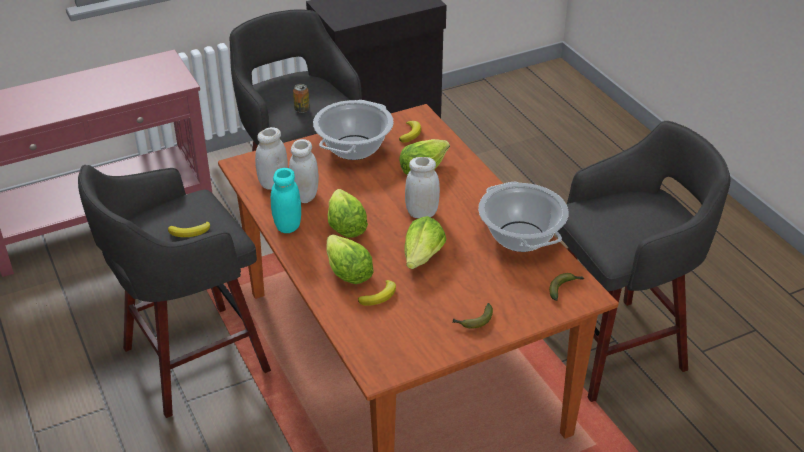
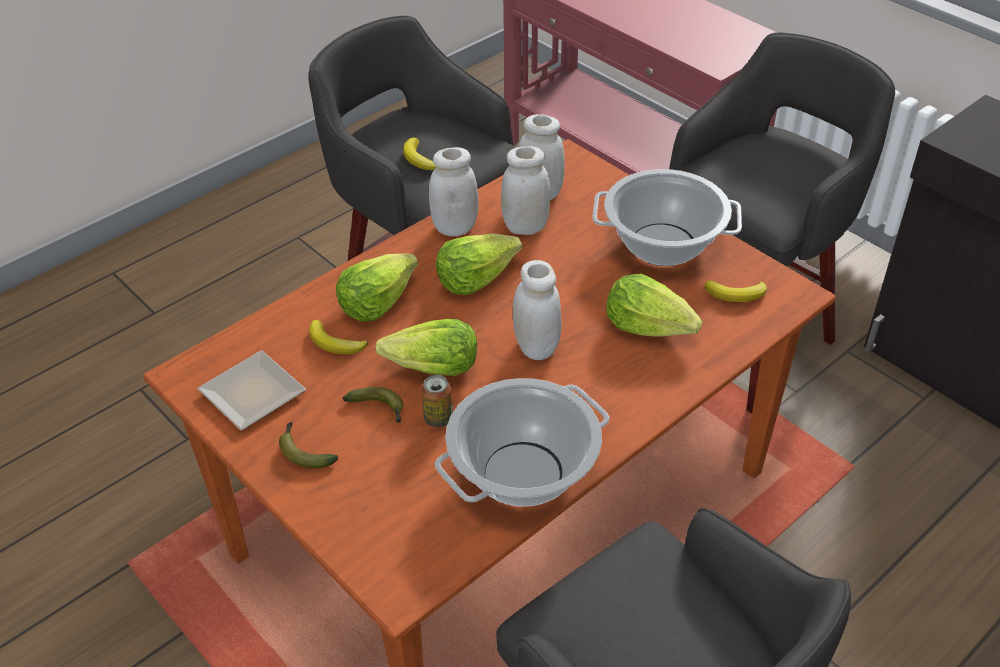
camera: 75 degrees right, 5 degrees up
(287, 226) = (455, 227): turquoise jar -> white jar
(302, 109) = (735, 178): can -> can (438, 418)
(410, 339) = (253, 391): none -> plate
(564, 288) = (408, 552): banana -> banana (379, 409)

